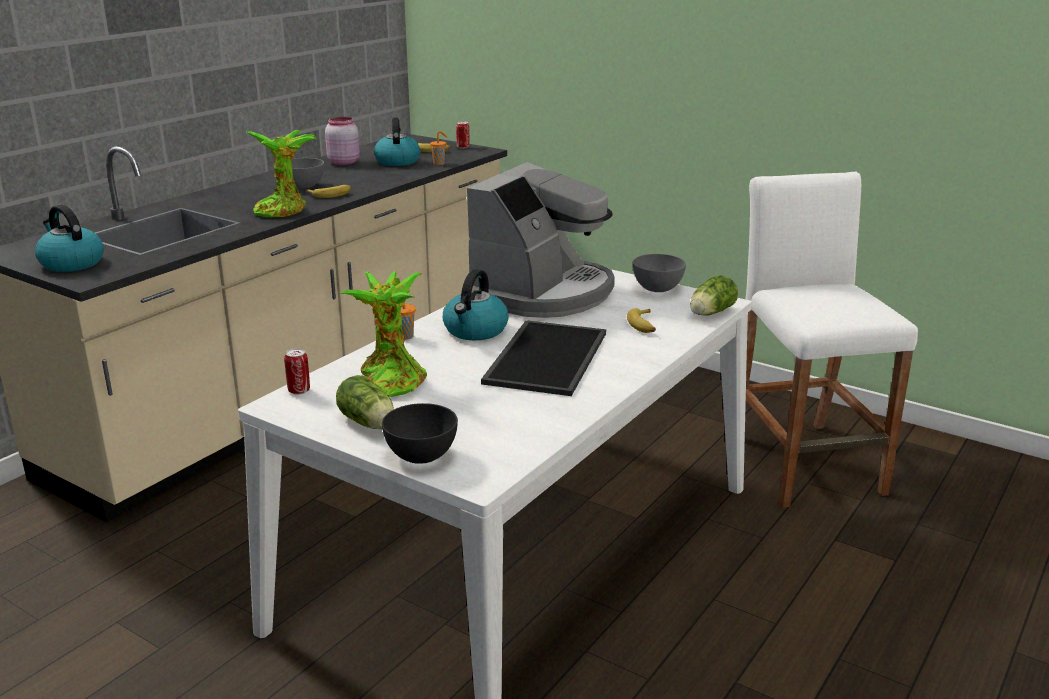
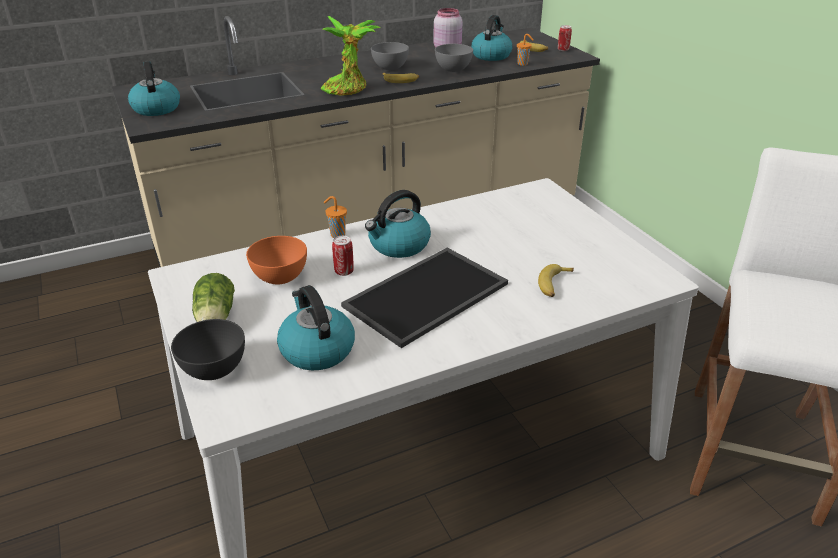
camera: 30 degrees right, 10 degrees up
(299, 390) = (205, 266): can -> can (344, 271)
(391, 379) = (279, 277): potted plant -> orange bowl
(498, 417) = (316, 349): none -> kettle
(543, 293) = (498, 220): coffee machine -> none
(657, 289) = (612, 244): grey bowl -> grey bowl (453, 69)
(710, 313) = (636, 290): lettuce -> none

